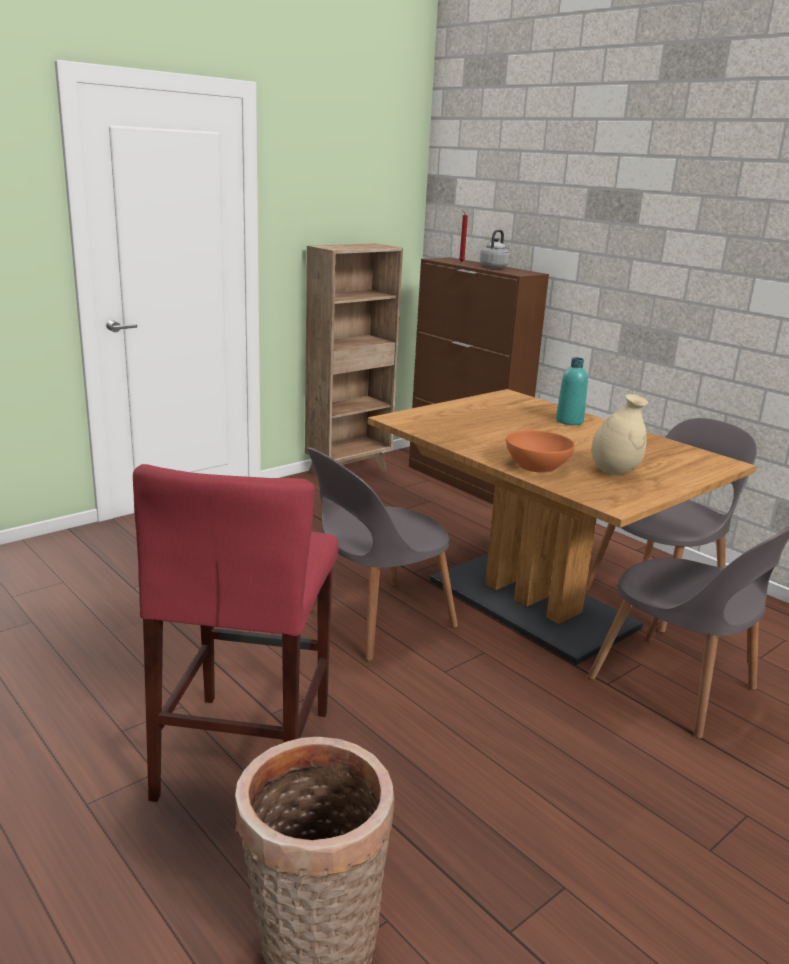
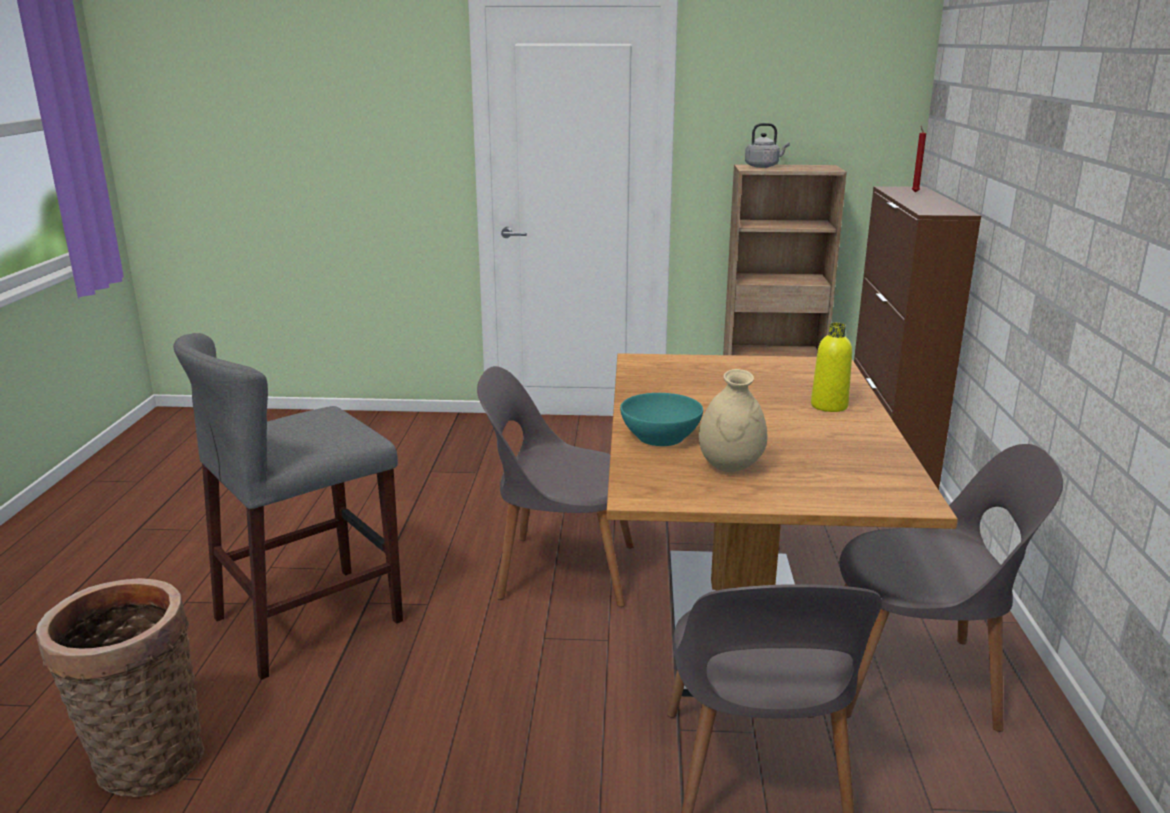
camera: 45 degrees right, 0 degrees up
(246, 752) = (310, 620): red stool -> grey stool
(494, 267) = (931, 202): grey kettle -> grey kettle (763, 166)
(537, 466) = (661, 437): orange bowl -> turquoise bowl
(569, 421) = (829, 406): turquoise bottle -> yellow bottle

